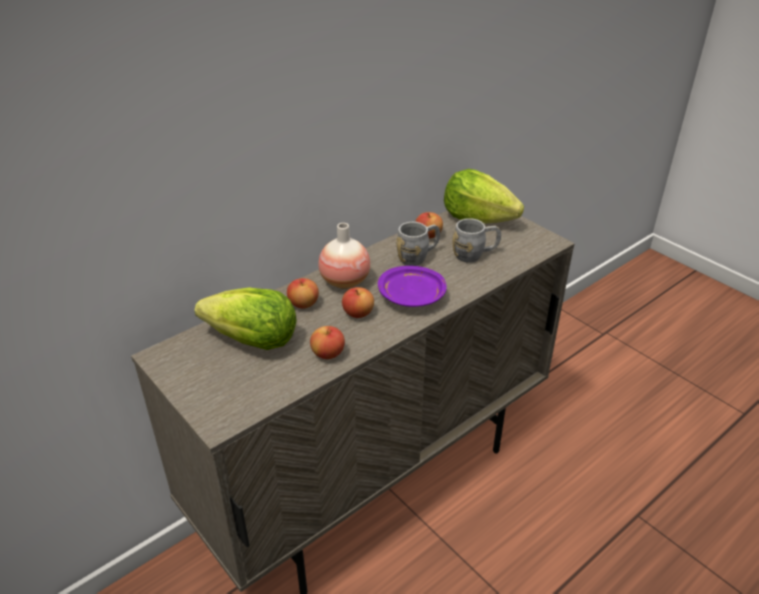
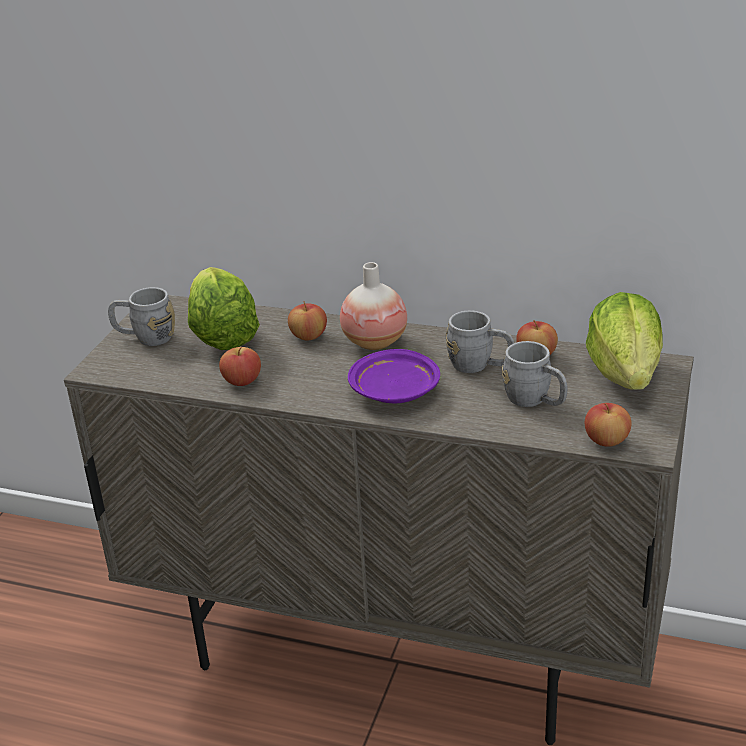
camera: 60 degrees right, 5 degrees down
(203, 380) = (145, 337): none -> grey mug
(358, 313) = (326, 371): apple -> apple (606, 440)

